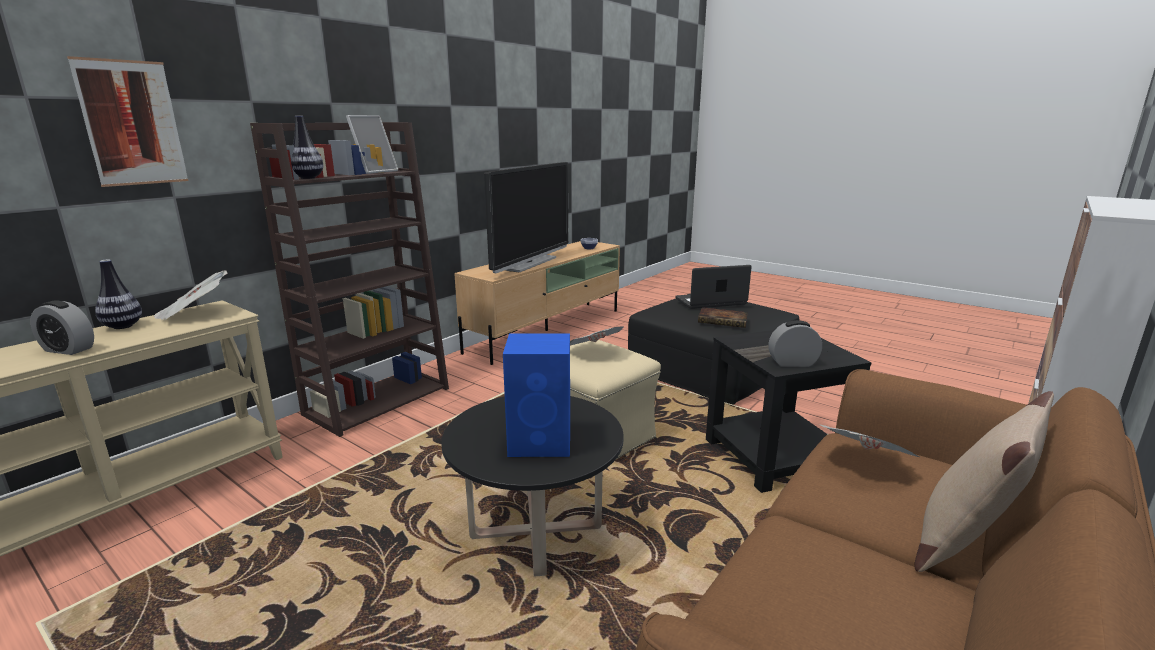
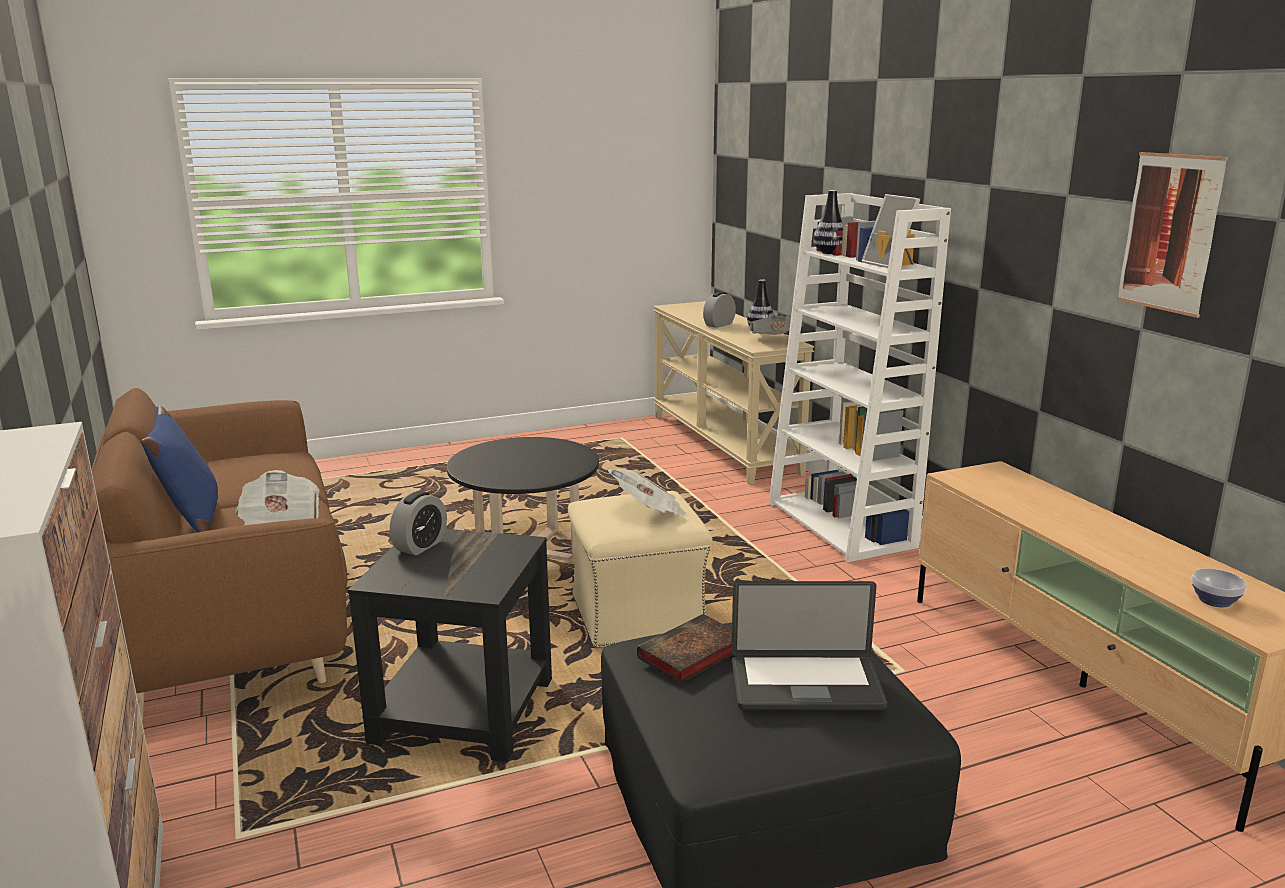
camera: 120 degrees right, 0 degrees up
(132, 123) = (810, 185): picture -> picture (1170, 233)
(378, 400) = (842, 525): brown bookcase -> white bookcase
(529, 263) = (1050, 514): television -> none
(542, 442) = (504, 460): blue speaker -> none
(710, 302) = (806, 685): laptop -> laptop turned 75 degrees clockwise
(965, 542) = (192, 521): beige pillow -> blue pillow

